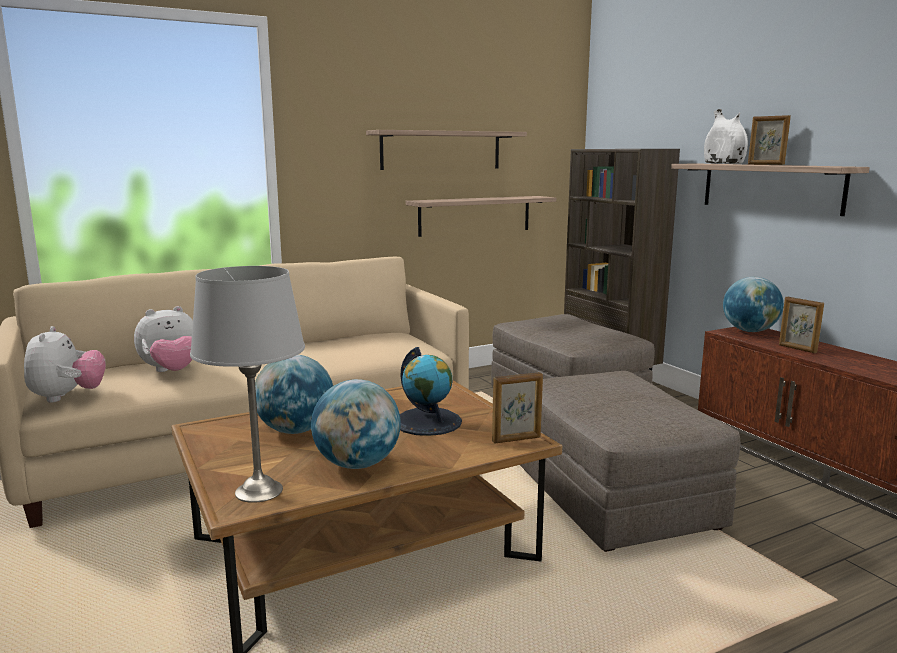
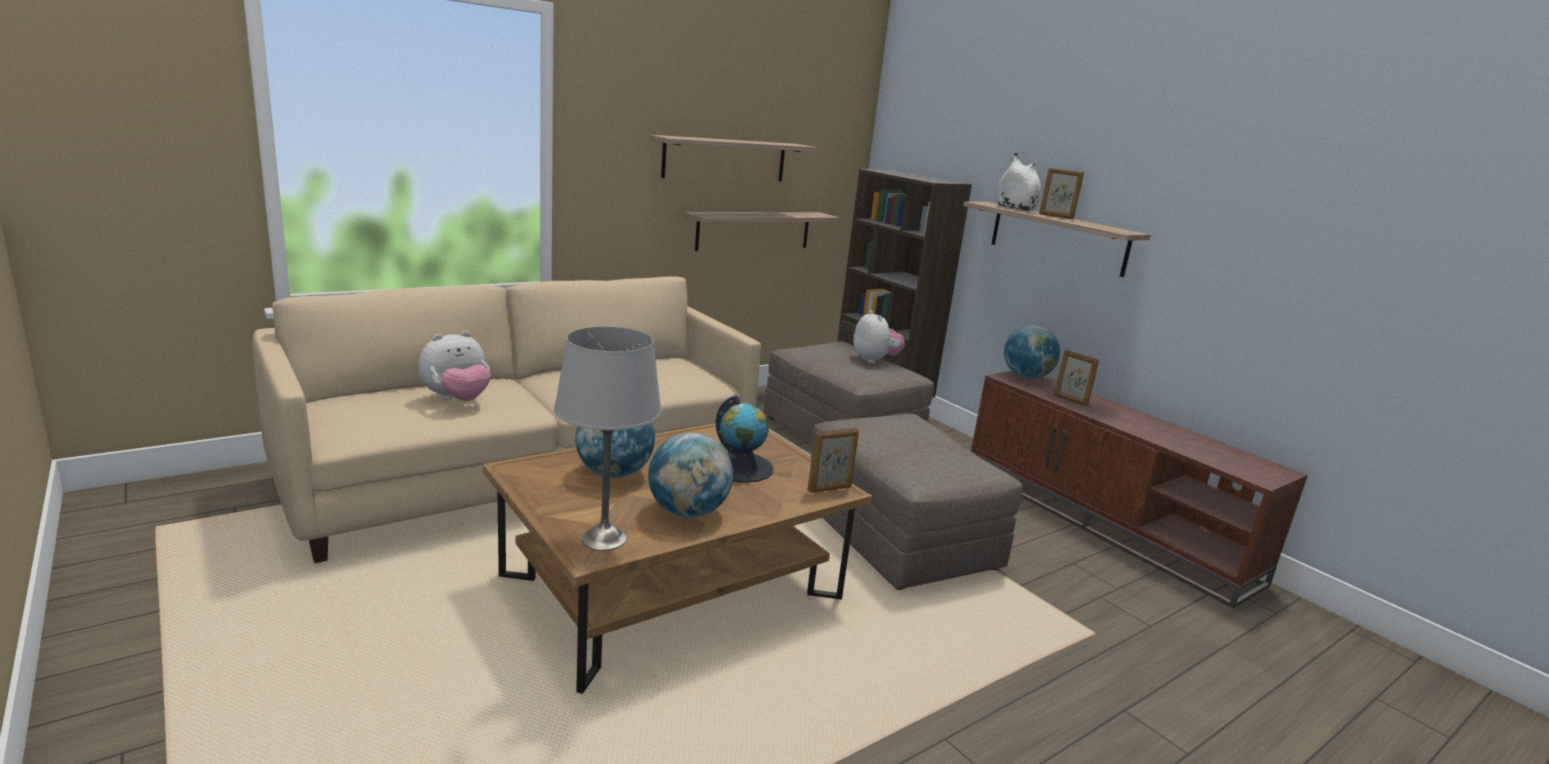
camera: 10 degrees left, 5 degrees up
(67, 397) = (354, 427): plush toy -> plush toy (875, 360)

